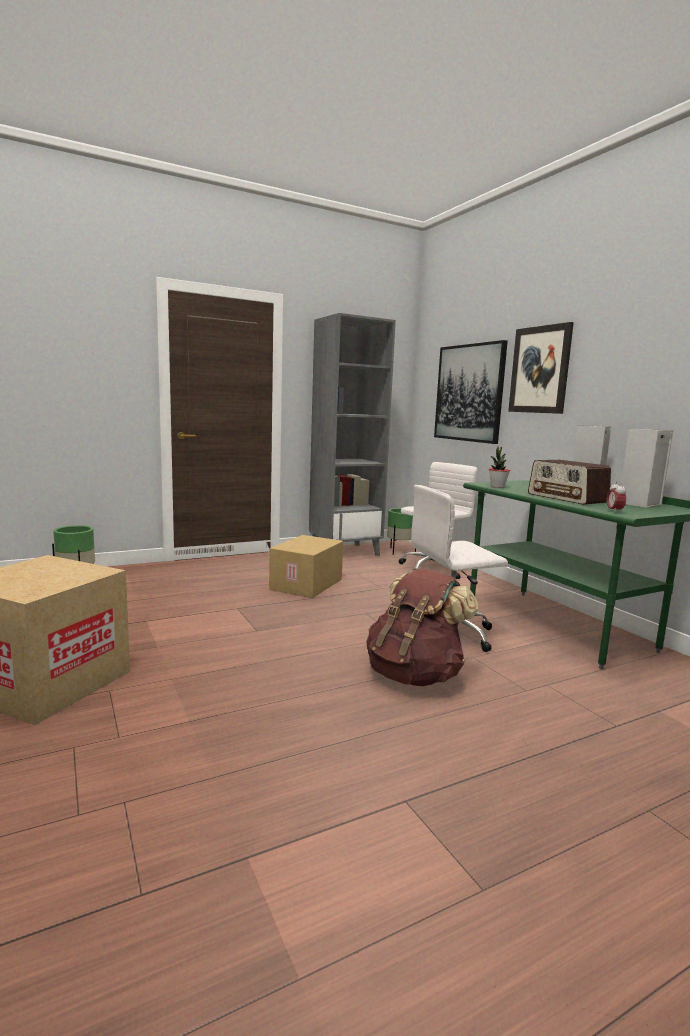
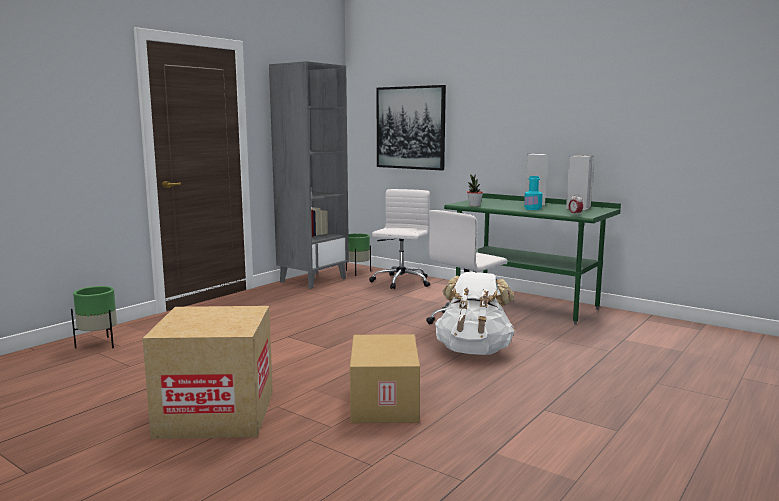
camera: 25 degrees left, 0 degrees up
(307, 584) = (318, 310): cardboard box -> cardboard box (386, 402)
(415, 675) = (474, 351): brown backpack -> white backpack
(540, 370) = (478, 110): picture -> none
(567, 498) = (532, 209): radio -> turquoise bottle

